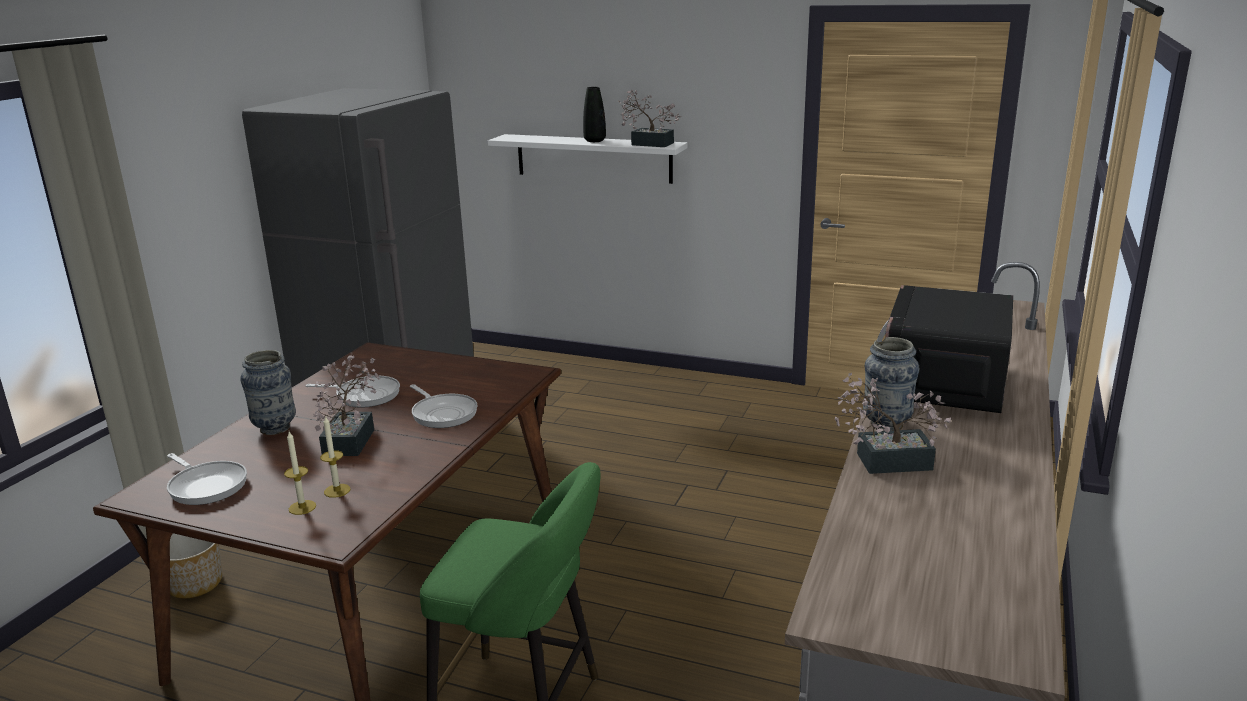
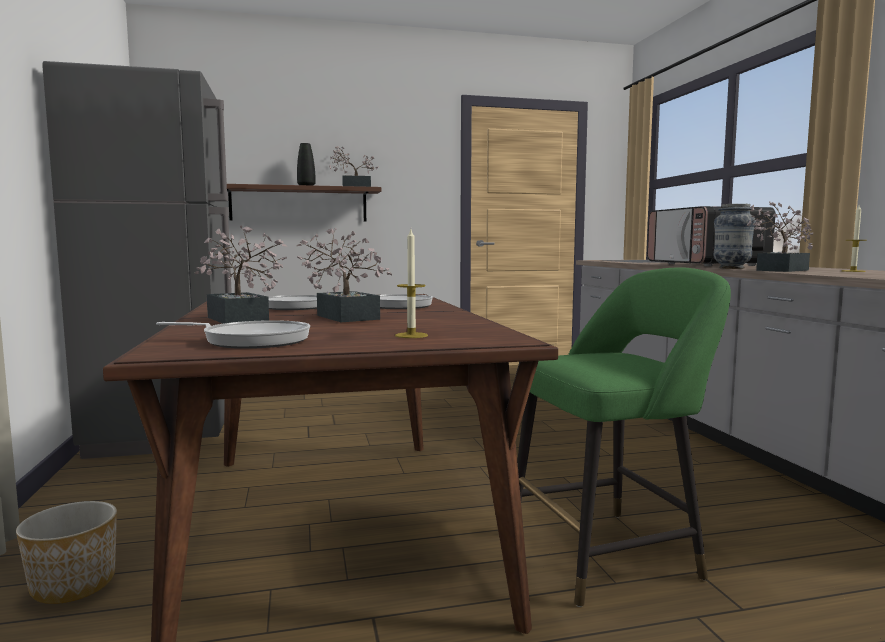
camera: 35 degrees left, 15 degrees down
(275, 428) = (239, 320): vase -> potted plant
(337, 490) = (418, 328): candle -> candle (853, 271)
(593, 158) = (299, 204): white shelf -> brown shelf

